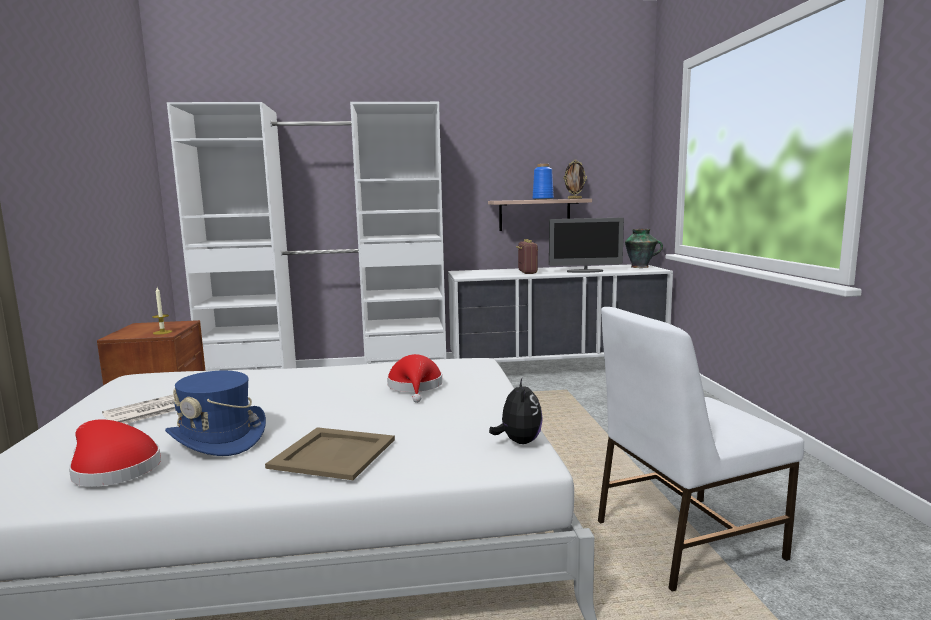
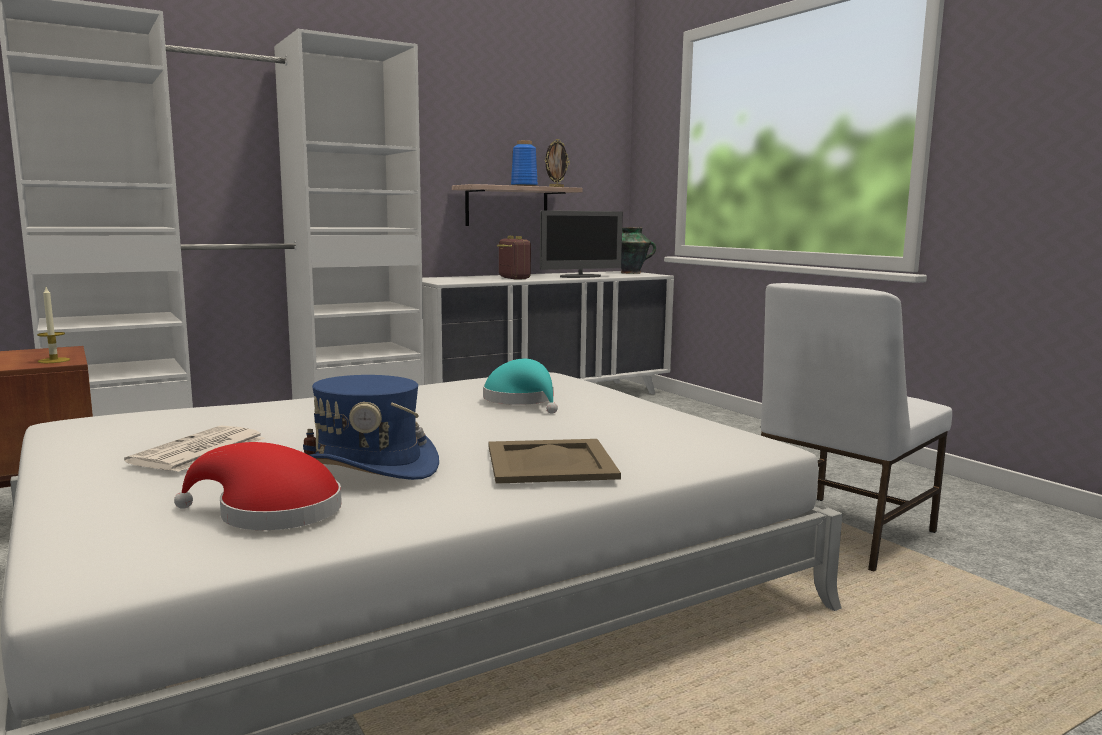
camera: 25 degrees left, 0 degrees up
(415, 387) = (522, 401): red hat -> turquoise hat
(518, 442) = (724, 433): plush toy -> none

